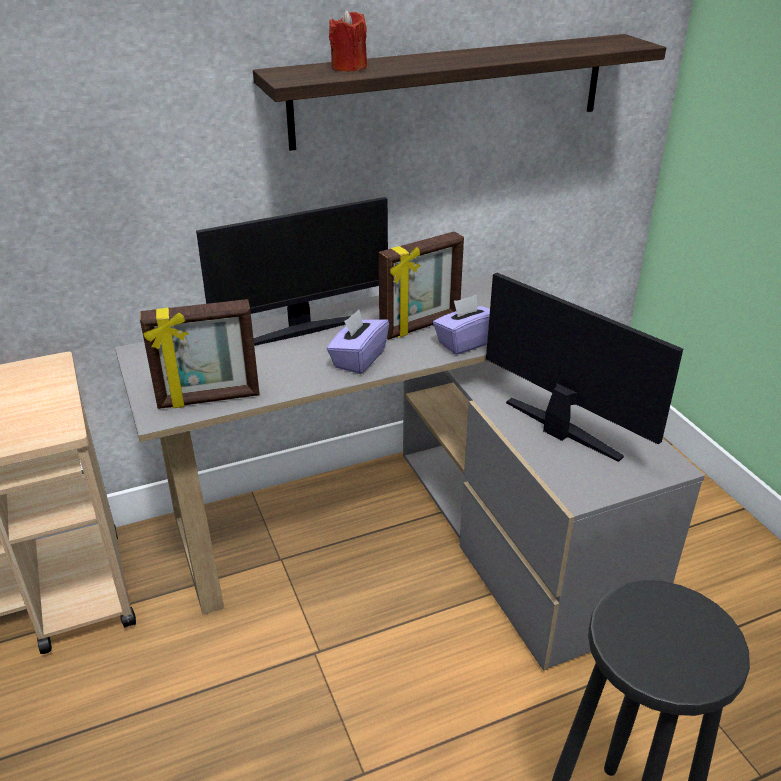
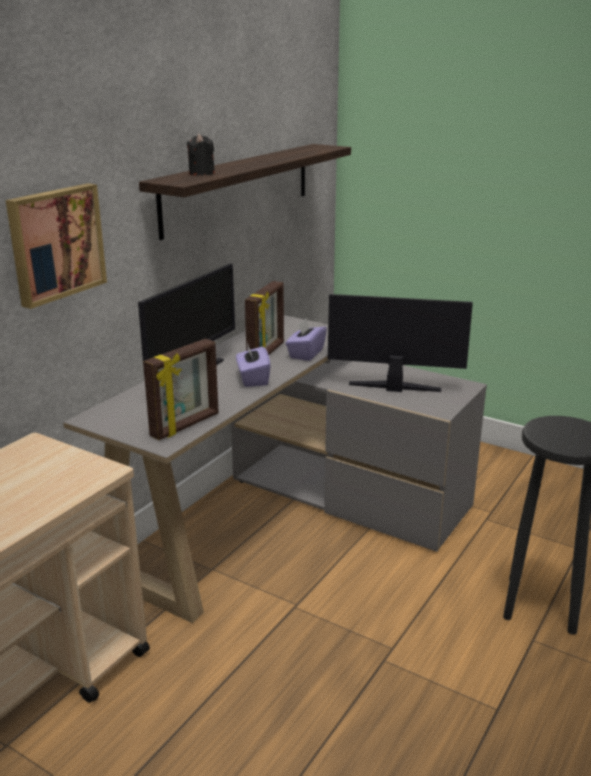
camera: 35 degrees left, 10 degrees down
(105, 138) = (55, 243): none -> picture
(349, 67) = (201, 173): red candle -> black candle

